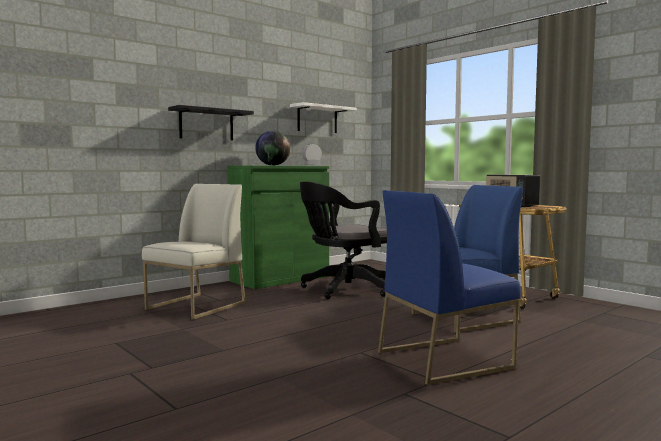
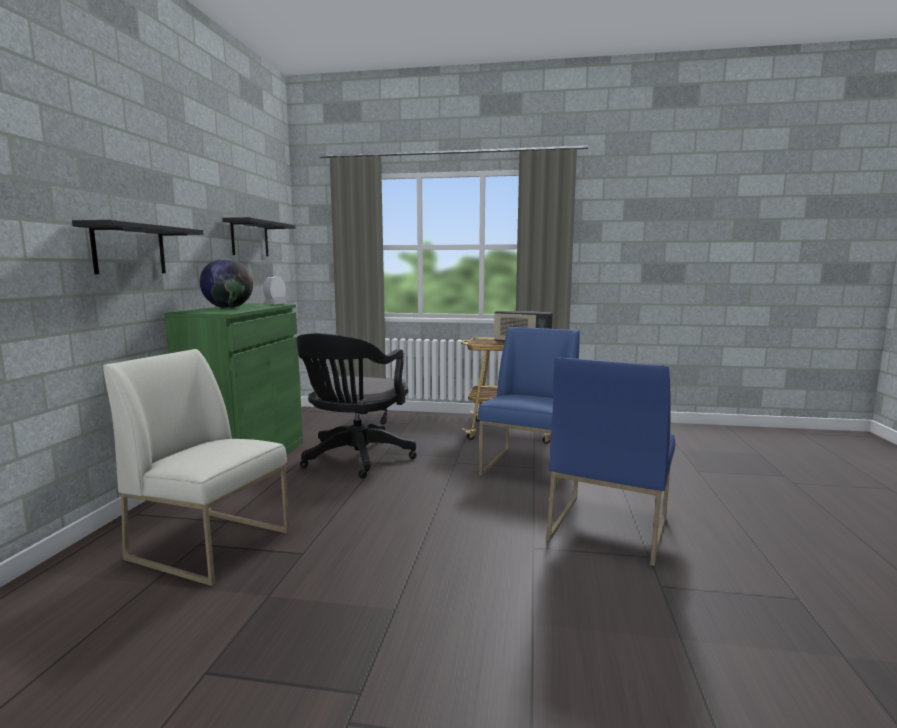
camera: 40 degrees left, 5 degrees up
(196, 306) = (212, 545): white chair -> white chair turned 60 degrees counterclockwise
(317, 119) = (250, 238): white shelf -> black shelf

